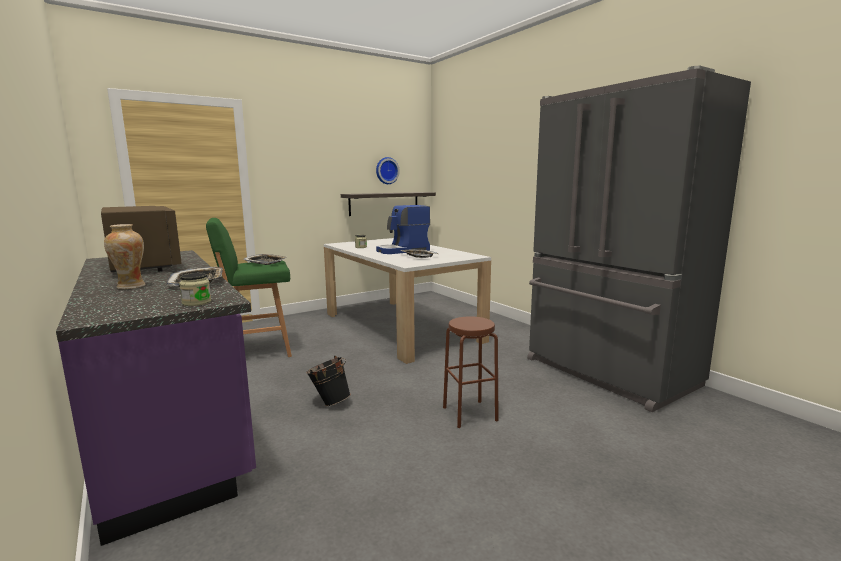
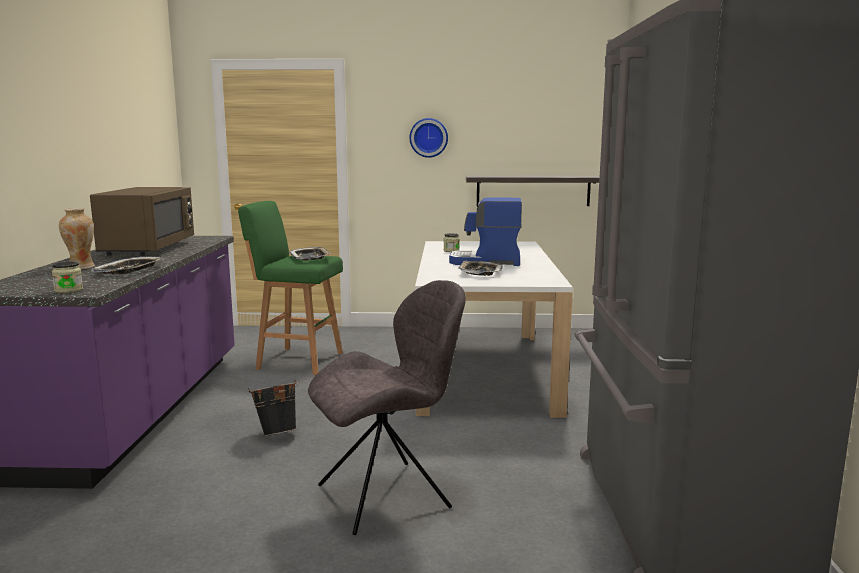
camera: 35 degrees right, 0 degrees up
(386, 170) = (540, 143): wall clock -> wall clock (428, 138)
(470, 413) = (388, 495): brown stool -> grey chair

